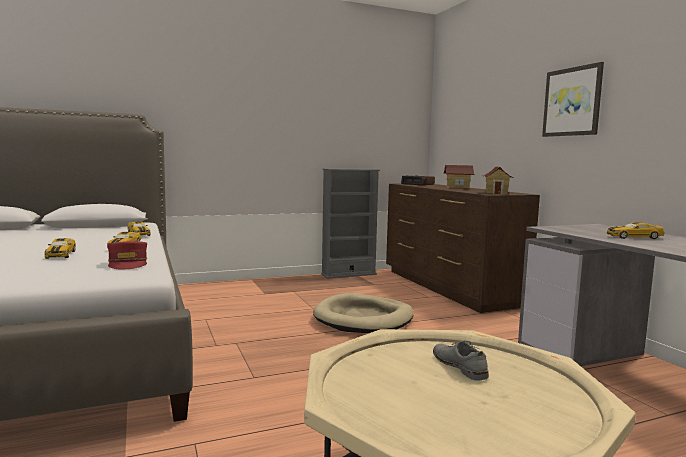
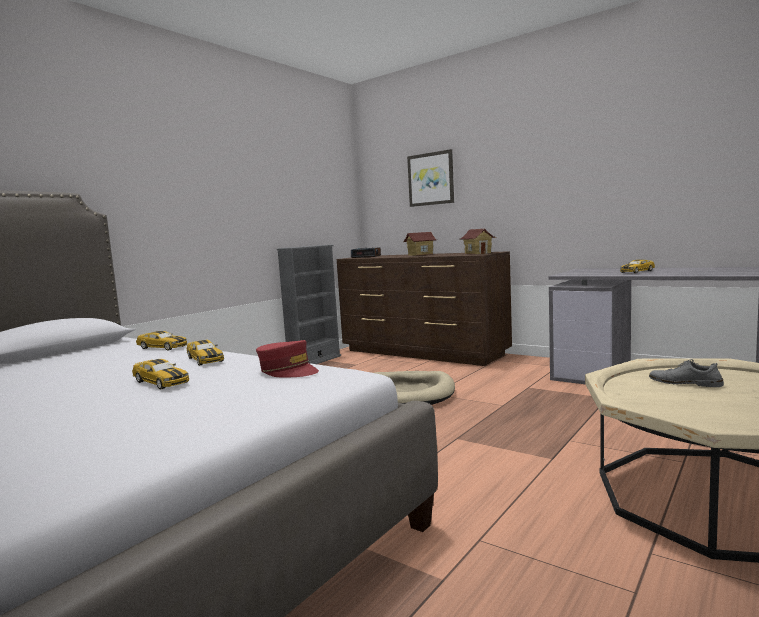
camera: 30 degrees left, 0 degrees up
(572, 102) = (534, 167): picture -> picture (431, 179)

